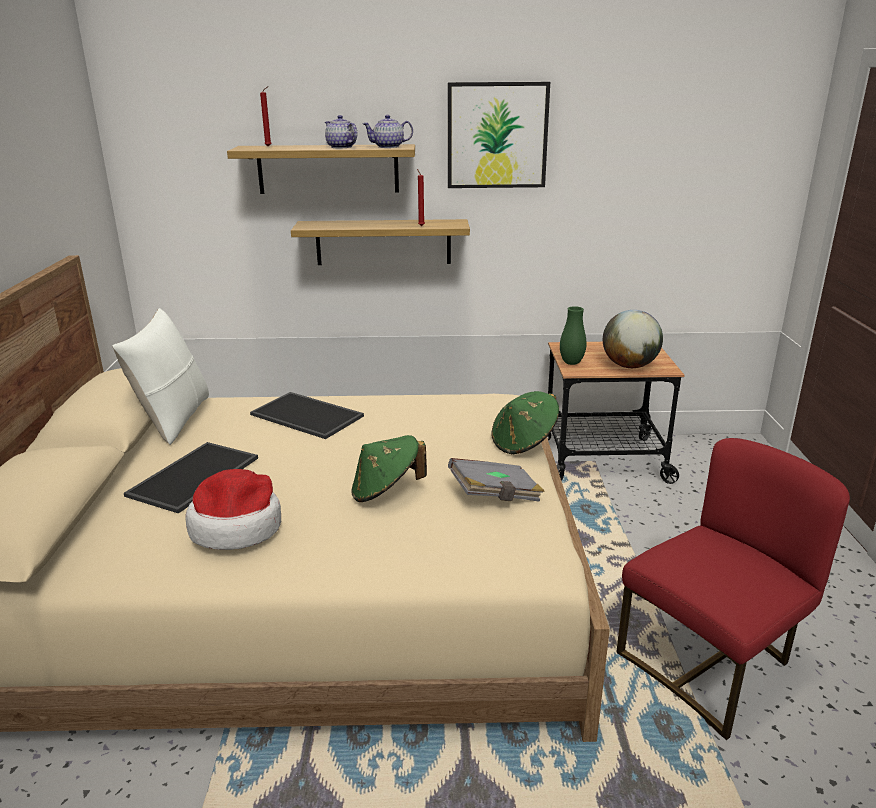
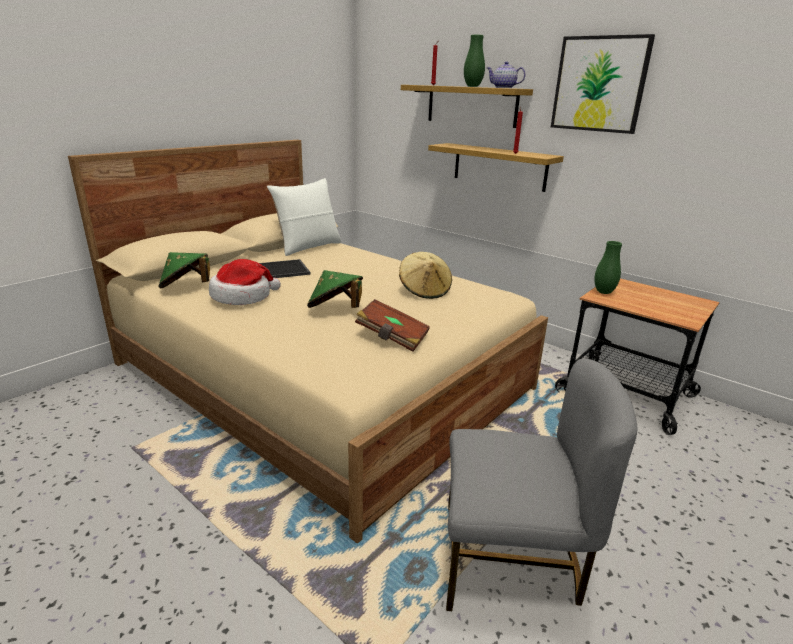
camera: 40 degrees right, 0 degrees up
(308, 415) = (372, 265): tray -> none
(341, 147) = (472, 86): teapot -> green vase
(423, 426) = (424, 291): none -> beige hat
(495, 496) = (392, 338): grey book -> brown book
(524, 443) = (470, 321): green hat -> green hat (186, 287)
(629, 366) = (654, 309): globe -> none
(711, 665) = (510, 561): red chair -> grey chair

